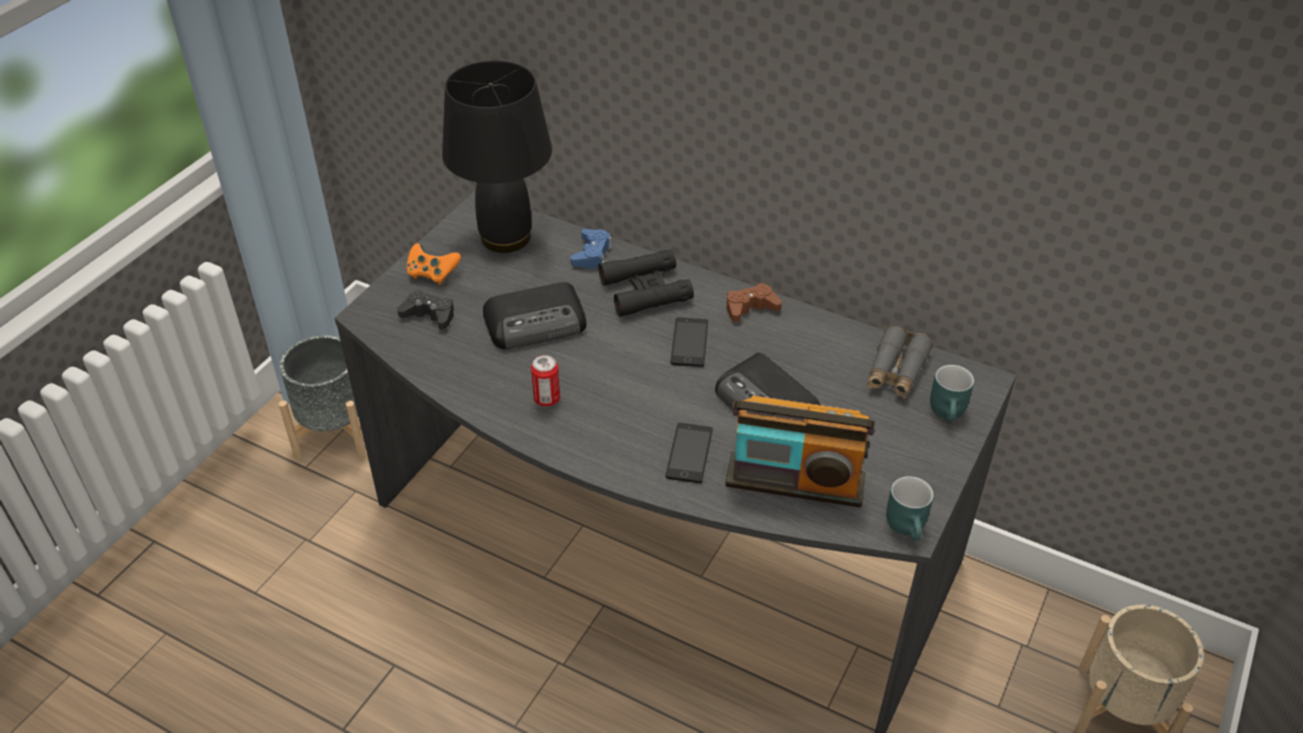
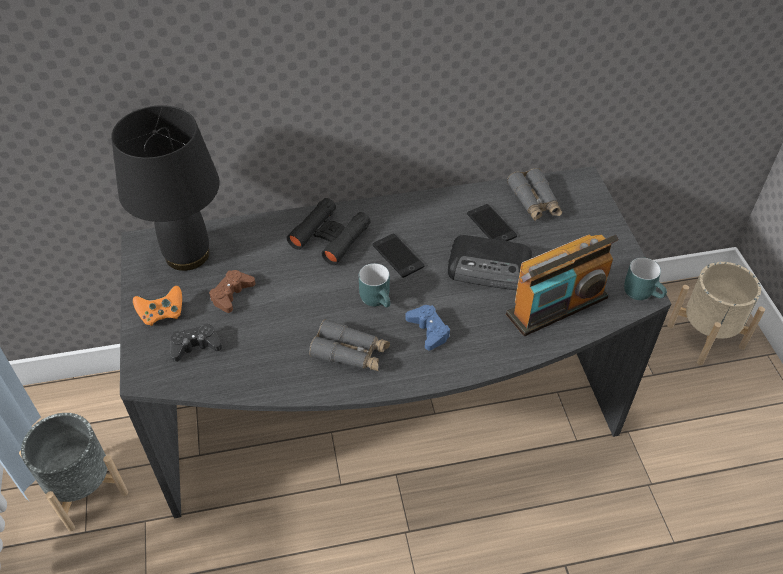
camera: 40 degrees left, 5 degrees up
(537, 323) = (282, 303): radio -> none
(547, 399) = (350, 353): can -> grey binoculars
(592, 254) = (264, 232): blue game controller -> blue game controller (428, 330)
(689, 453) = (480, 329): phone -> phone (491, 225)
(750, 308) = (409, 210): brown game controller -> brown game controller (231, 294)
(950, 412) = (588, 209): turquoise mug -> turquoise mug (379, 299)

